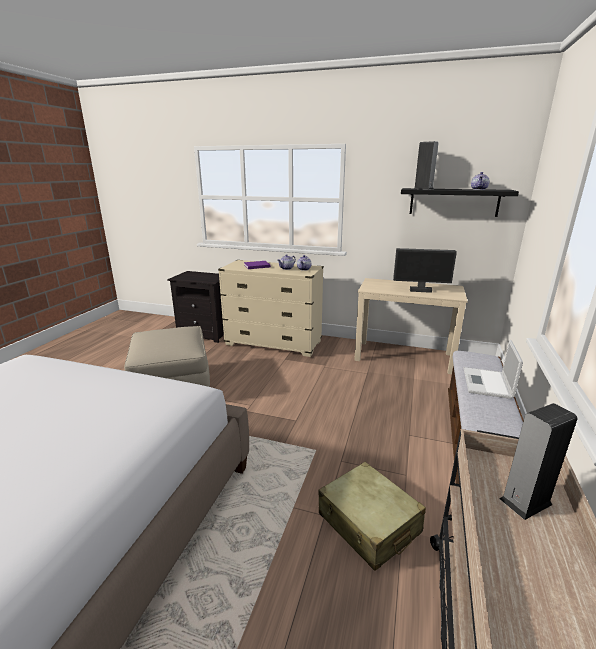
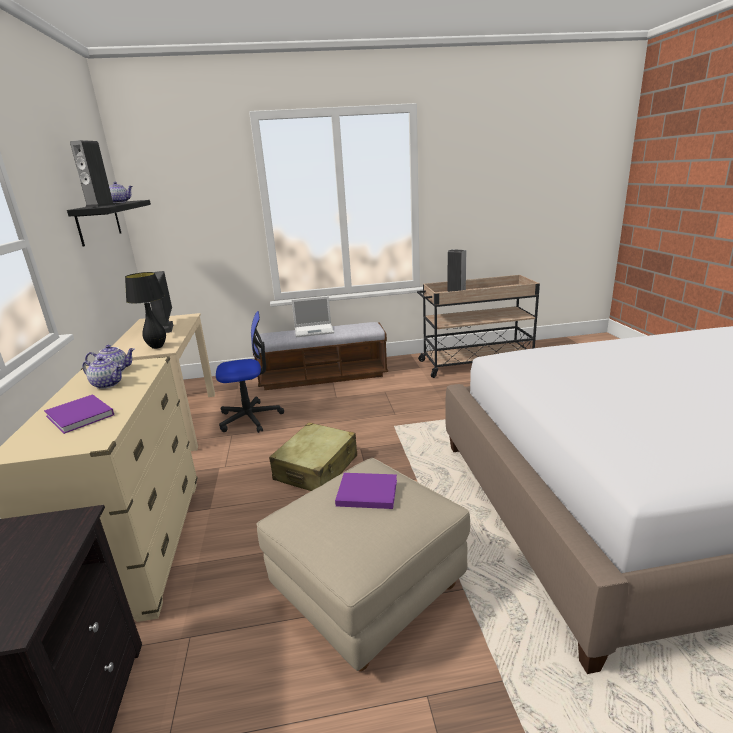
camera: 115 degrees left, 0 degrees up
(170, 339) = (365, 492): none -> purple book
(368, 523) = (440, 394): beige suitcase -> beige suitcase (316, 468)
(375, 287) = (157, 347): none -> black table lamp
(390, 383) = (250, 418): none -> office chair

